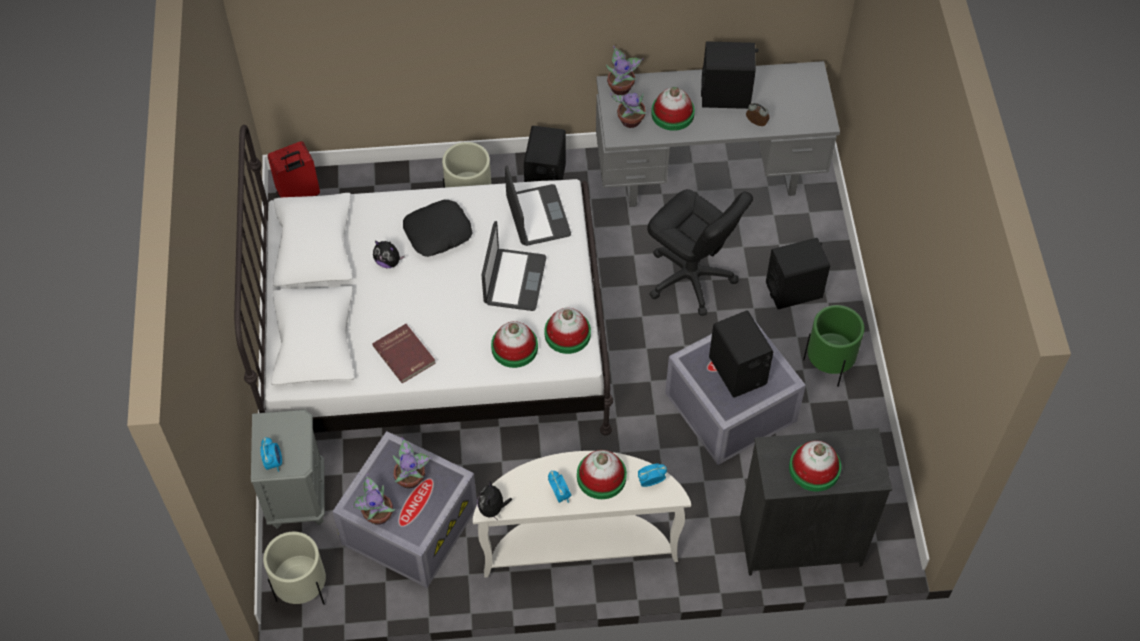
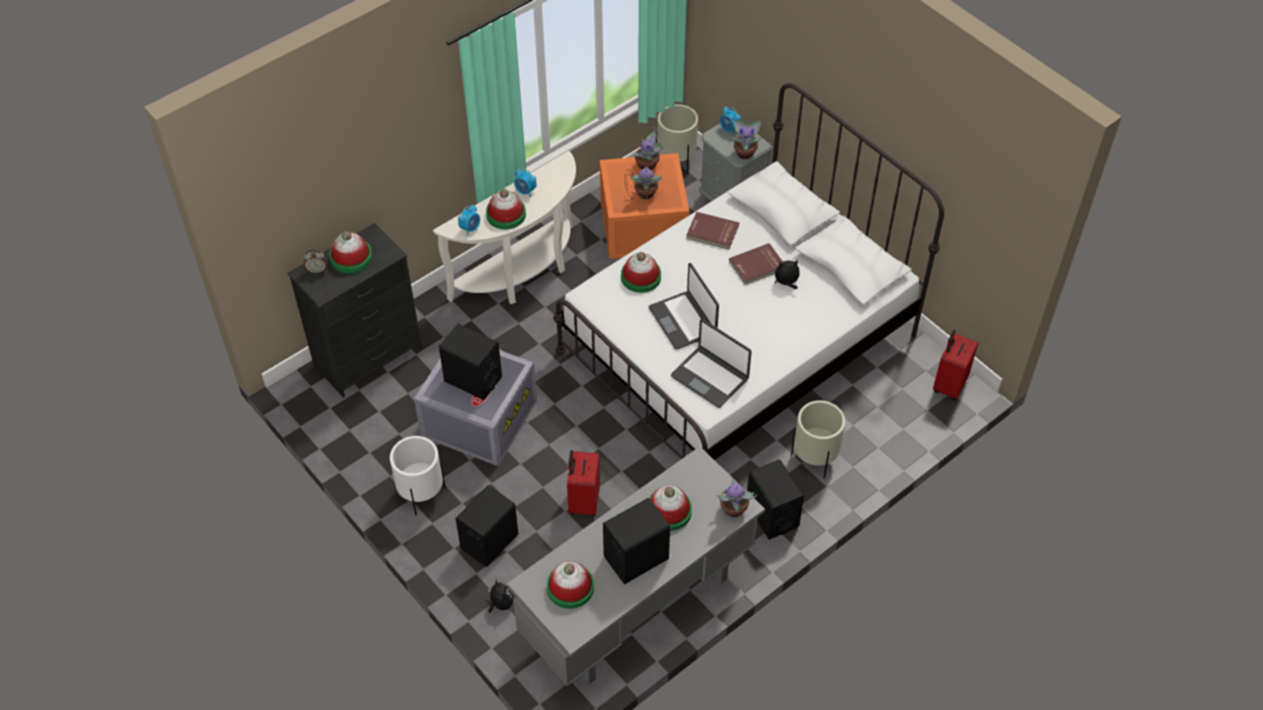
camera: 145 degrees right, 5 degrees down
(397, 294) = (757, 266): none -> red book
(409, 523) = (645, 227): grey storage box -> orange storage box
(438, 233) = (772, 323): black pillow -> none
(493, 508) = (562, 162): plush toy -> plush toy (500, 604)
(567, 334) = (611, 306): hat -> hat (570, 587)
(630, 121) = (699, 481): potted plant -> potted plant (745, 152)
(690, 278) = (583, 501): black office chair -> red suitcase
(756, 124) = (588, 545): alarm clock -> alarm clock (317, 270)
(828, 365) = (421, 494): green planter -> white planter

